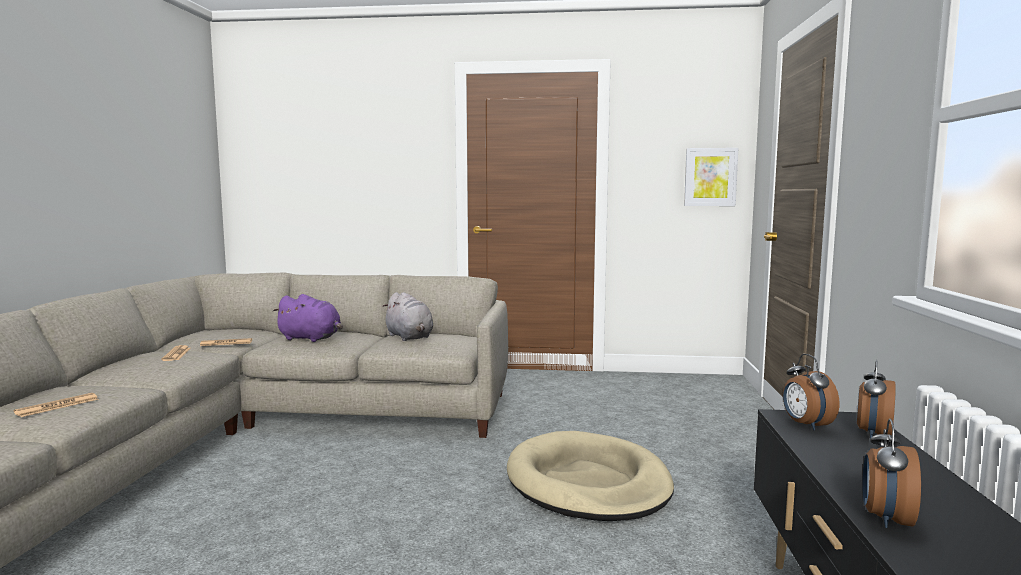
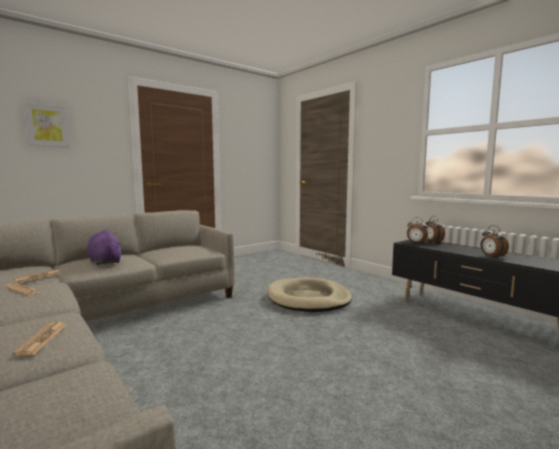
camera: 45 degrees left, 0 degrees up
(311, 338) = (105, 261): purple plush toy -> purple plush toy turned 105 degrees counterclockwise
(409, 337) = (170, 250): grey plush toy -> none
(710, 177) = (262, 156): picture -> picture (47, 125)

